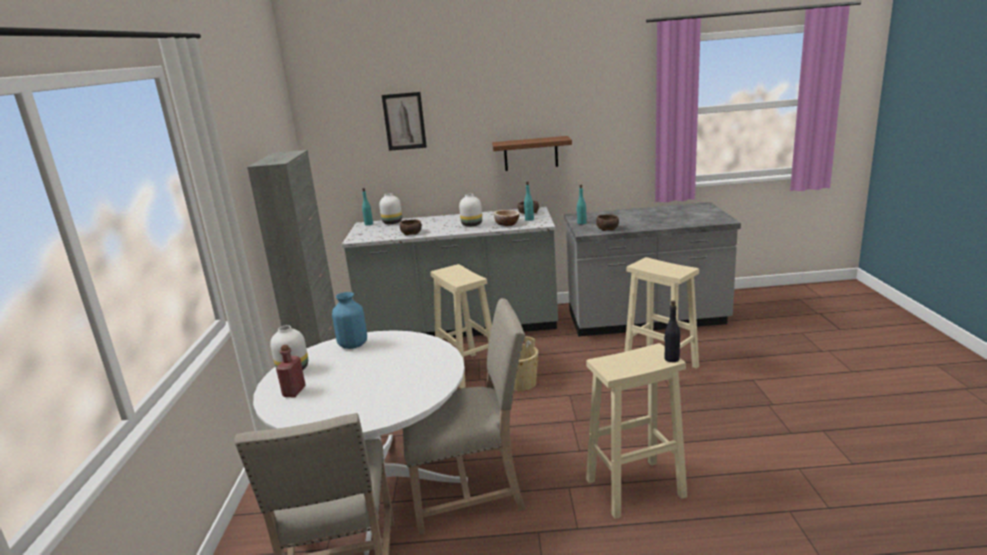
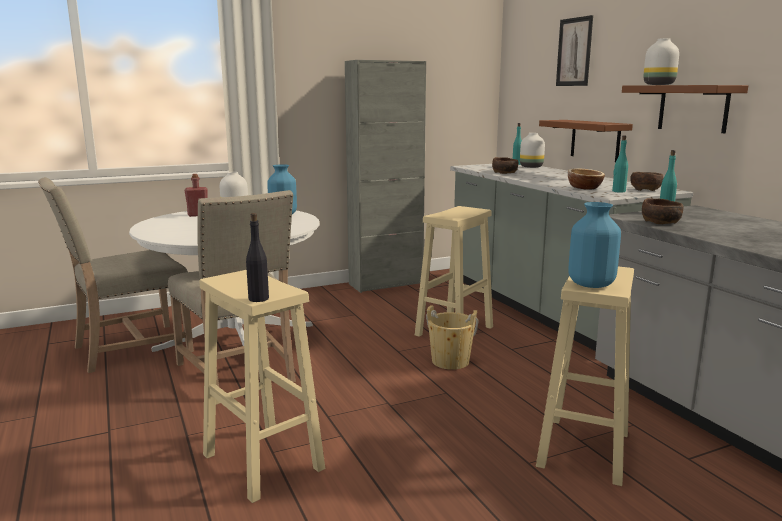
camera: 65 degrees right, 5 degrees down
(445, 188) = (595, 140): none -> brown shelf
(471, 225) = (561, 181): white vase -> white vase (658, 85)
(674, 270) = (591, 284): none -> blue vase

